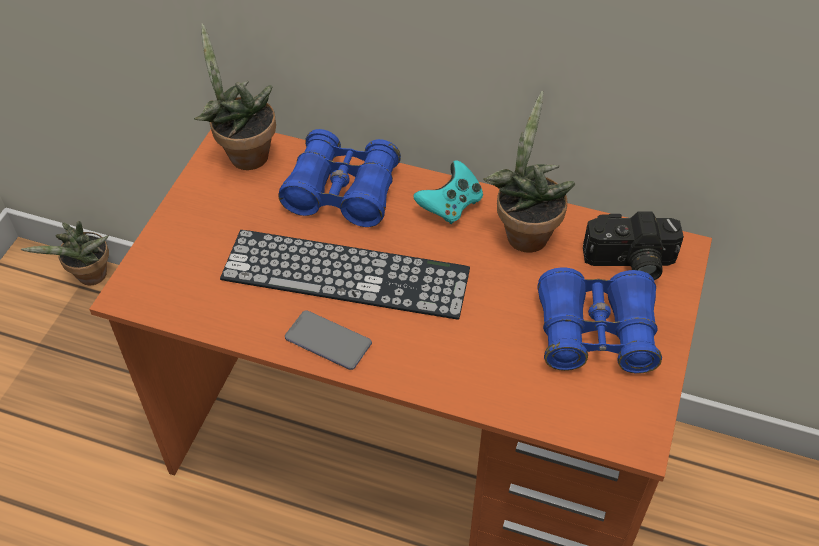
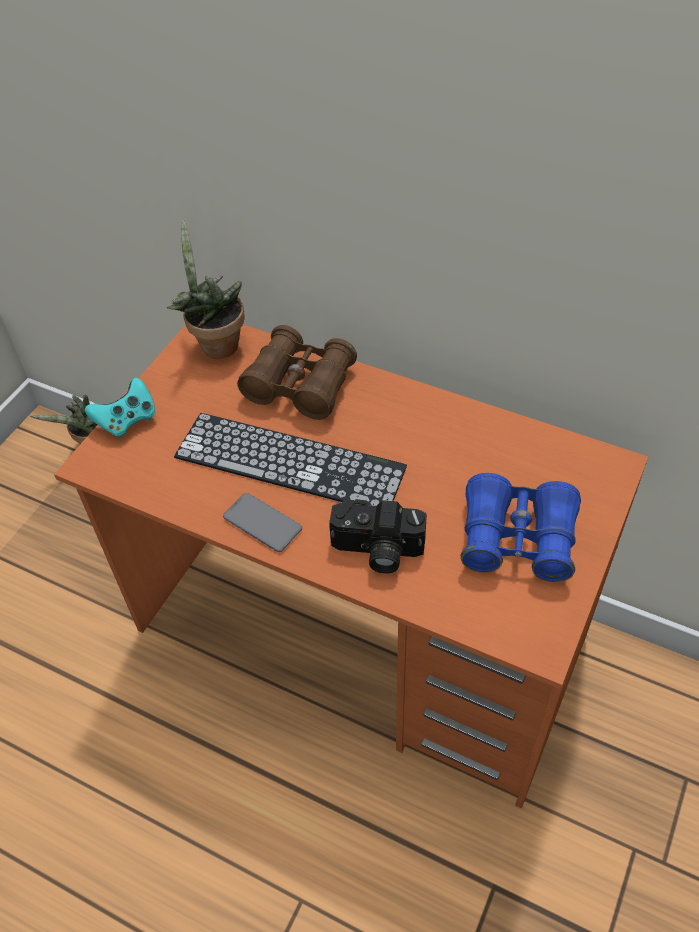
camera: 10 degrees right, 0 degrees up
(342, 192) = (300, 385): blue binoculars -> brown binoculars
(450, 206) = (398, 406): turquoise game controller -> turquoise game controller (127, 420)
(524, 232) = (464, 436): potted plant -> none
(629, 263) = (562, 474): camera -> camera (376, 550)

